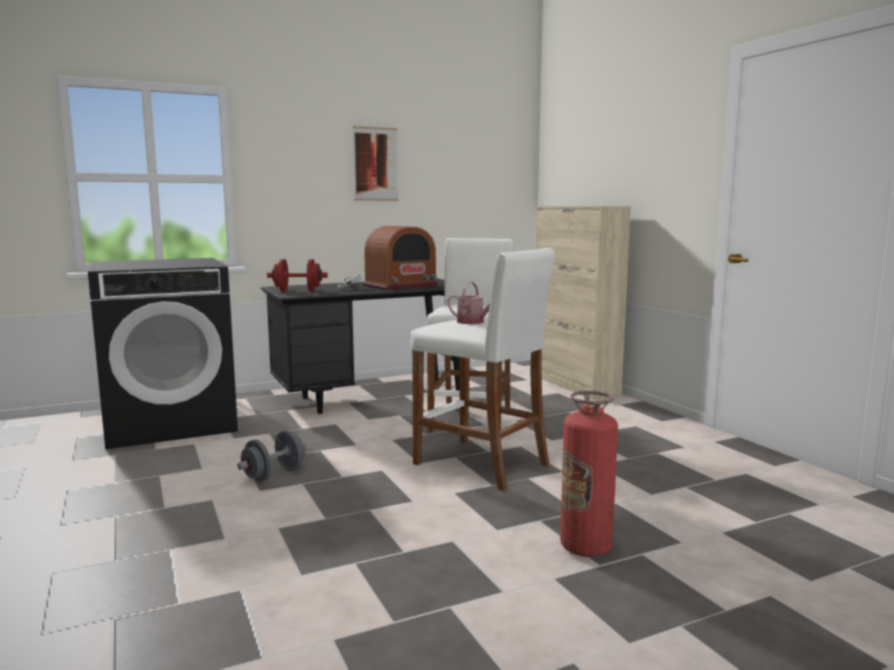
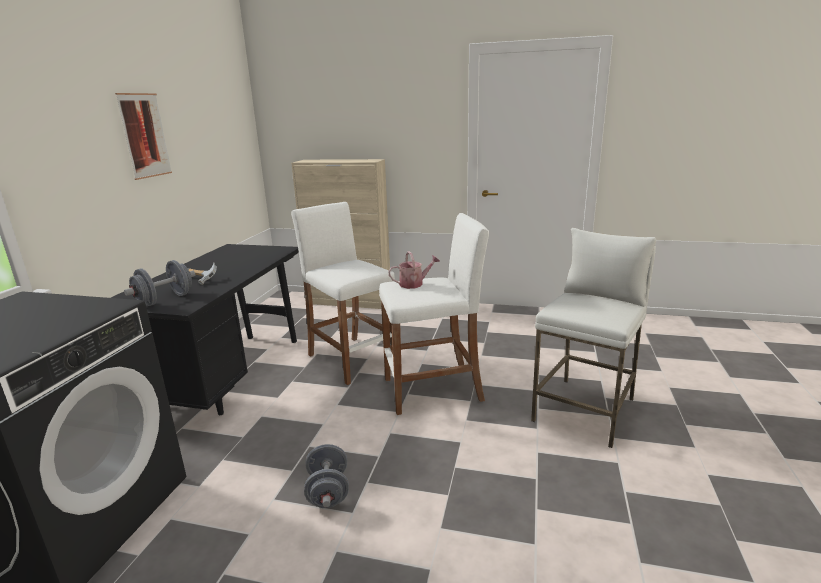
camera: 50 degrees left, 10 degrees up
(298, 291) = (165, 299): red dumbbell -> grey dumbbell
(401, 285) = (237, 262): radio -> none
(585, 547) = (585, 410): fire extinguisher -> white stool

